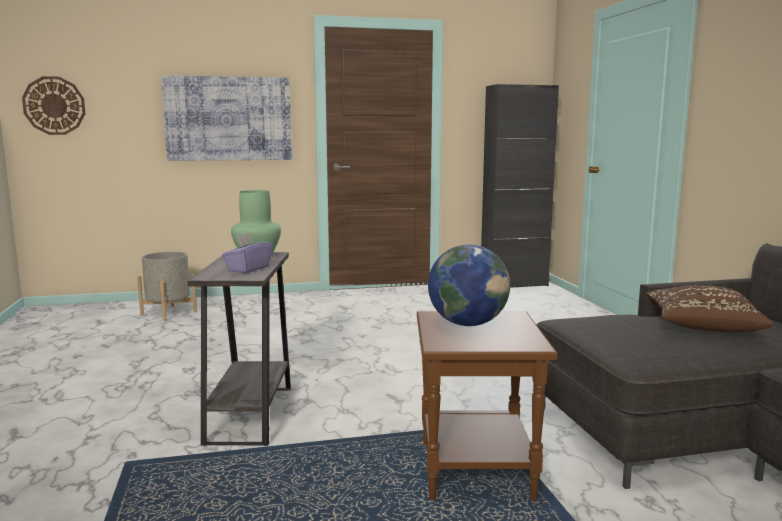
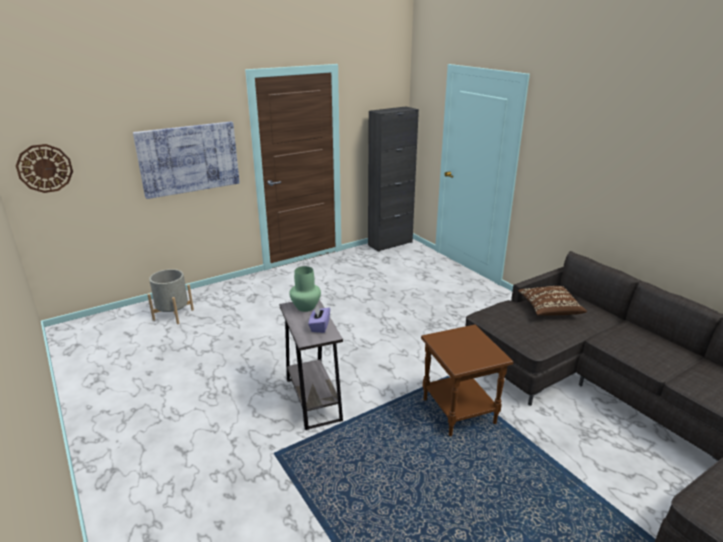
camera: 20 degrees left, 15 degrees up
(467, 324) = (456, 344): globe -> none

